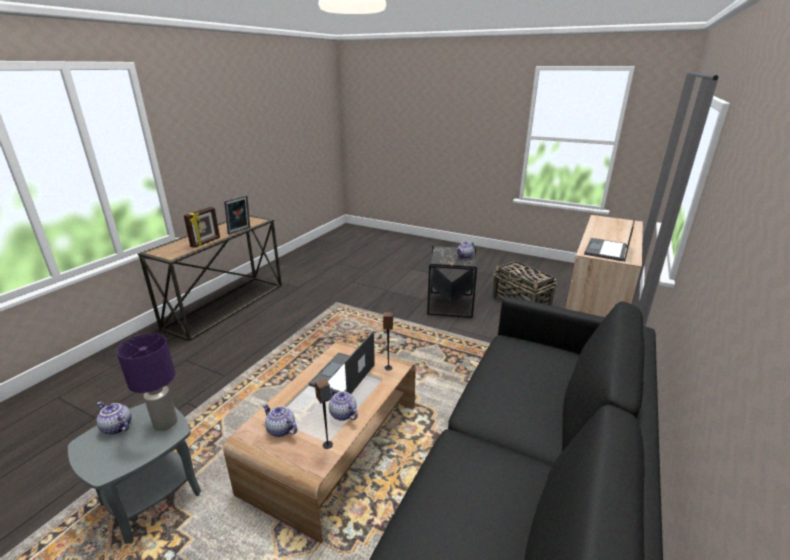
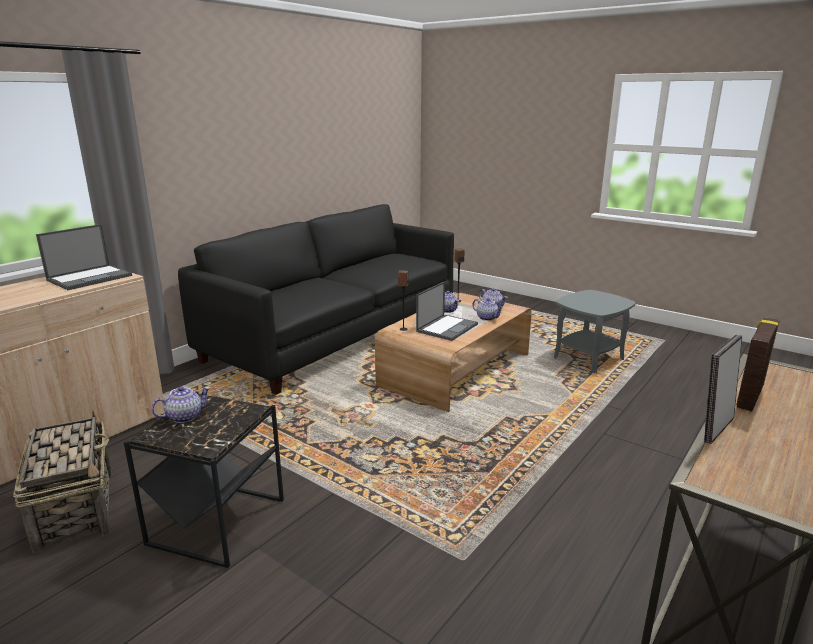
camera: 170 degrees left, 5 degrees down
(116, 427) = (611, 304): teapot -> teapot (487, 318)
(164, 423) = (577, 304): purple table lamp -> none

